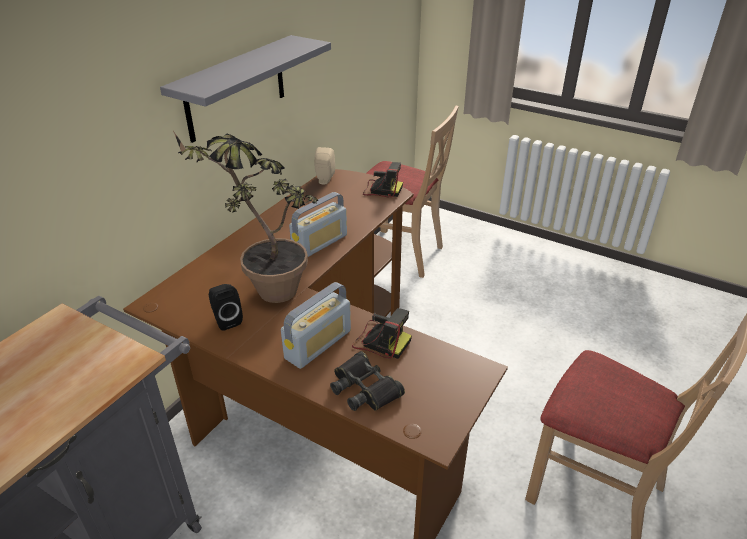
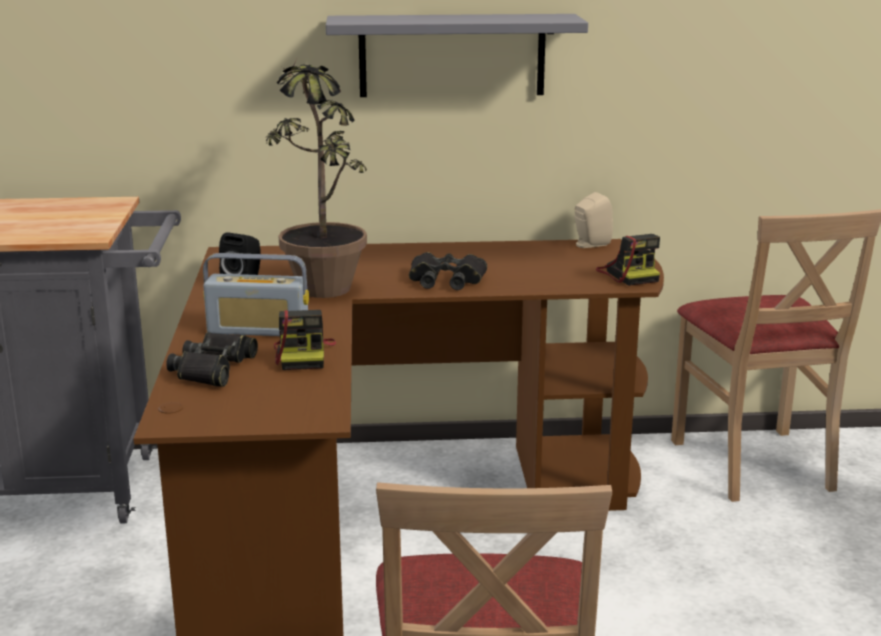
camera: 55 degrees right, 15 degrees down
(320, 243) = (446, 280): radio -> black binoculars

